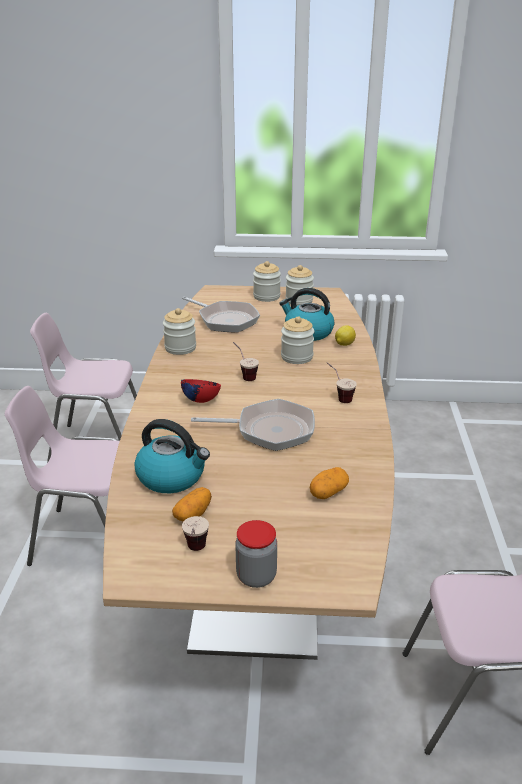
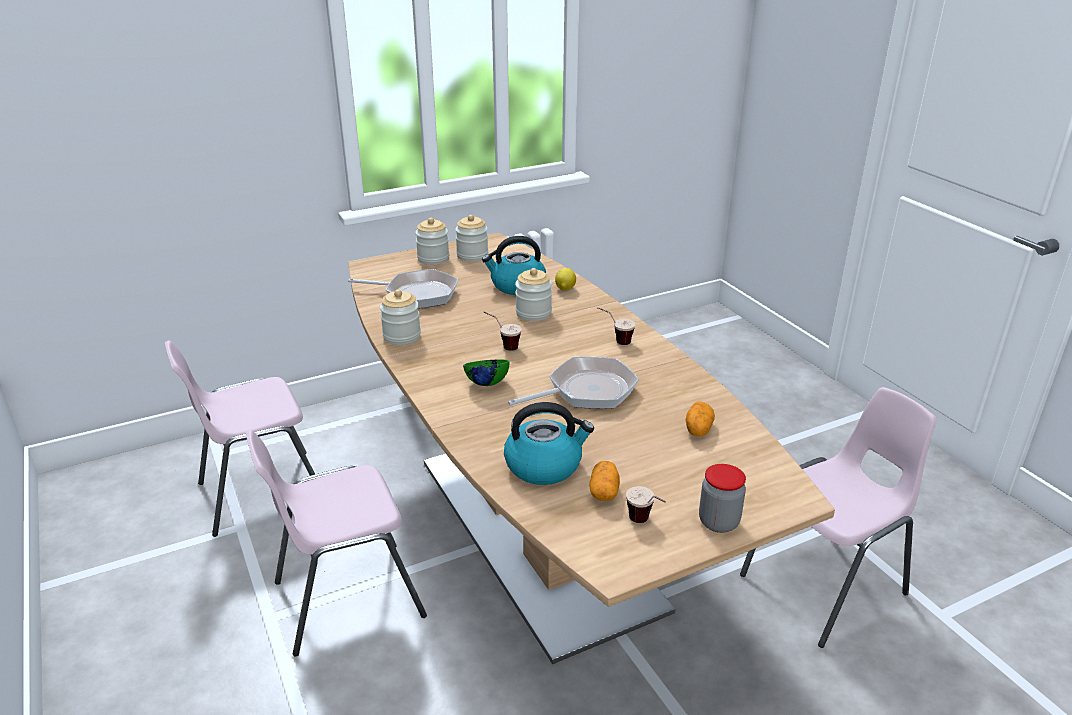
camera: 30 degrees left, 0 degrees up
(201, 400) = (487, 383): red bowl -> green bowl

